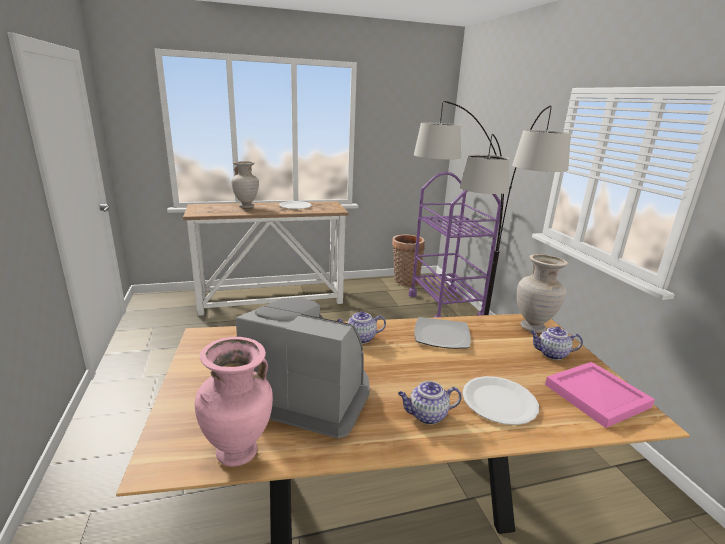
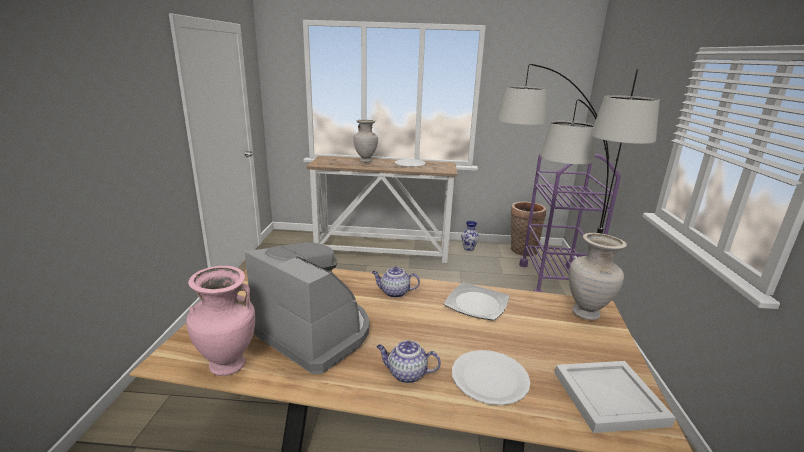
camera: 20 degrees right, 0 degrees up
(356, 286) = (469, 248): none -> vase
(551, 354) = (587, 344): teapot -> none
(598, 396) = (611, 399): pink tray -> white tray

